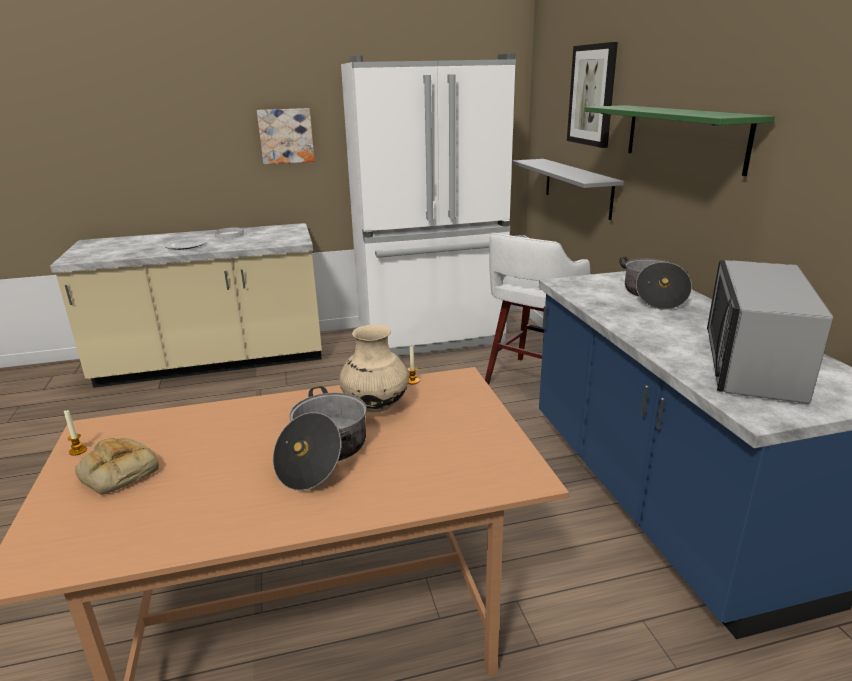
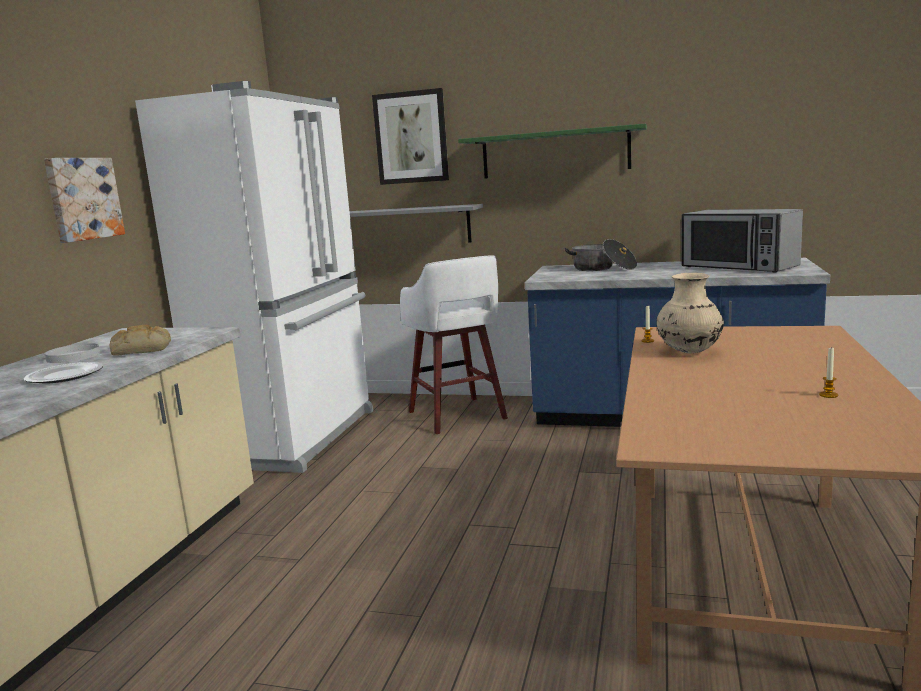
camera: 60 degrees left, 10 degrees down
(78, 451) = (705, 448): candle -> candle (828, 395)
(116, 472) = (764, 430): bread -> bread (141, 349)
(323, 455) = (767, 367): cooking pot -> none

